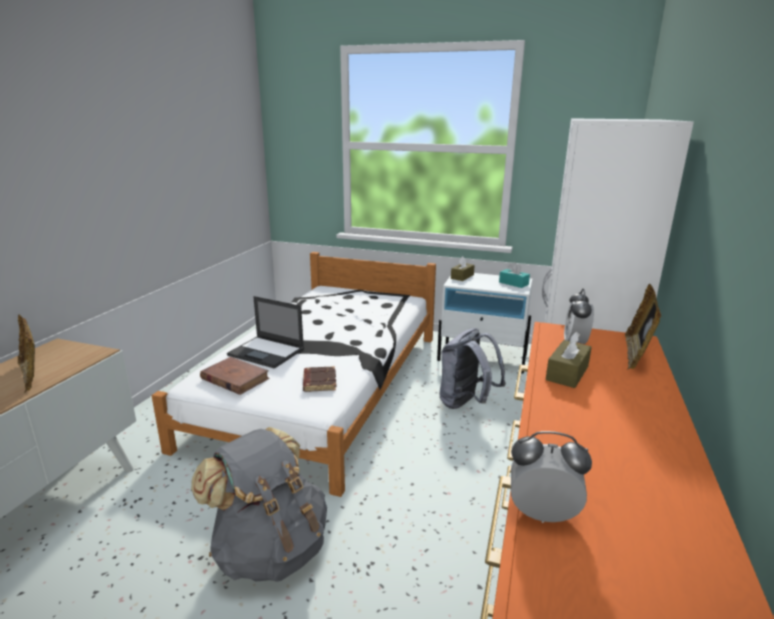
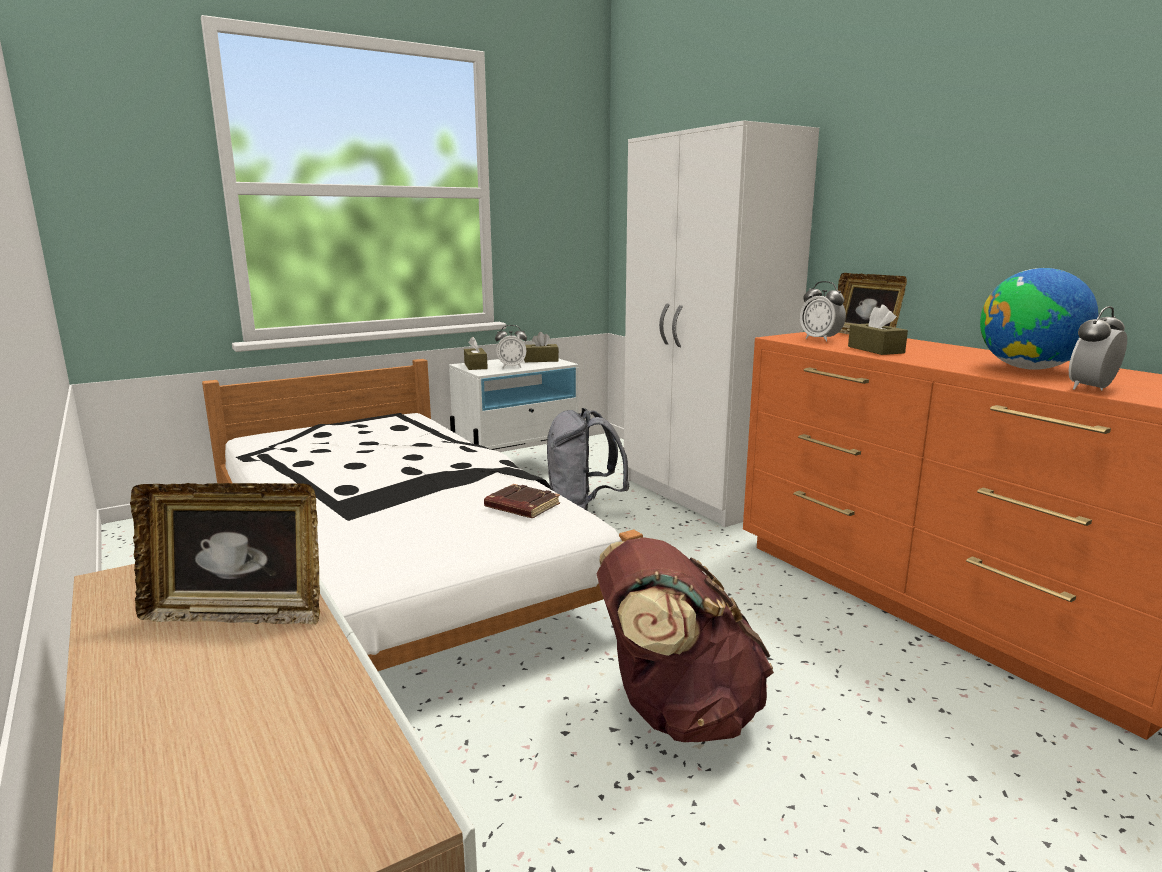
camera: 50 degrees left, 5 degrees down
(235, 378) = (407, 548): brown book -> none
(267, 352) = (373, 512): laptop -> none
(270, 549) = (676, 712): grey backpack -> brown backpack
(480, 284) = (512, 367): none -> alarm clock
(513, 283) = (541, 360): turquoise tissue box -> brown tissue box
(608, 463) = (1029, 368): none -> globe

